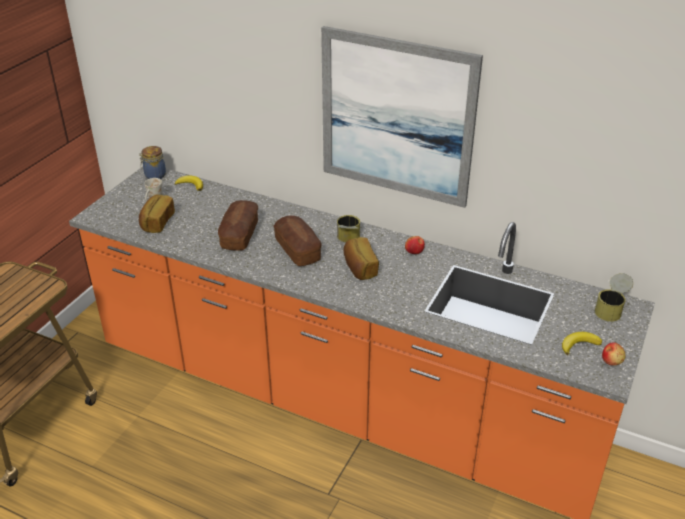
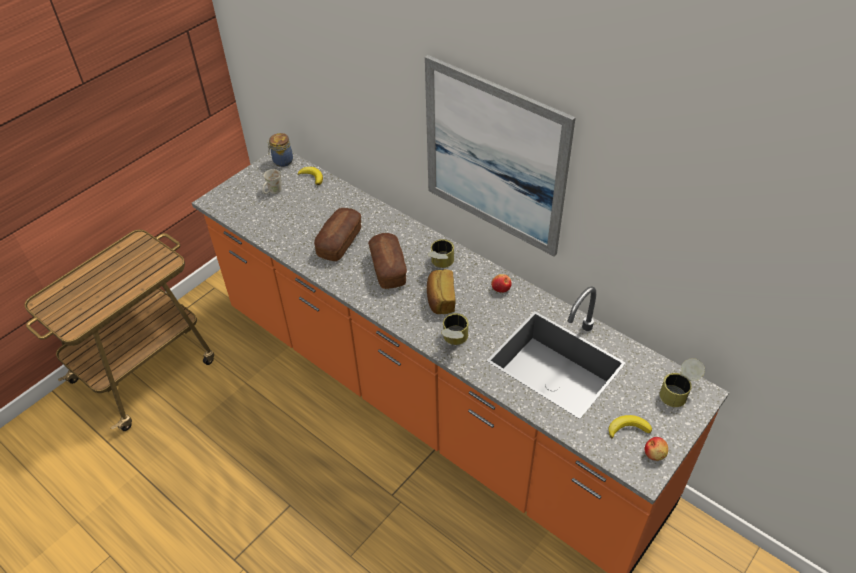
camera: 15 degrees right, 10 degrees up
(157, 222) = (268, 216): bread -> none
(386, 300) = (454, 341): none -> can

